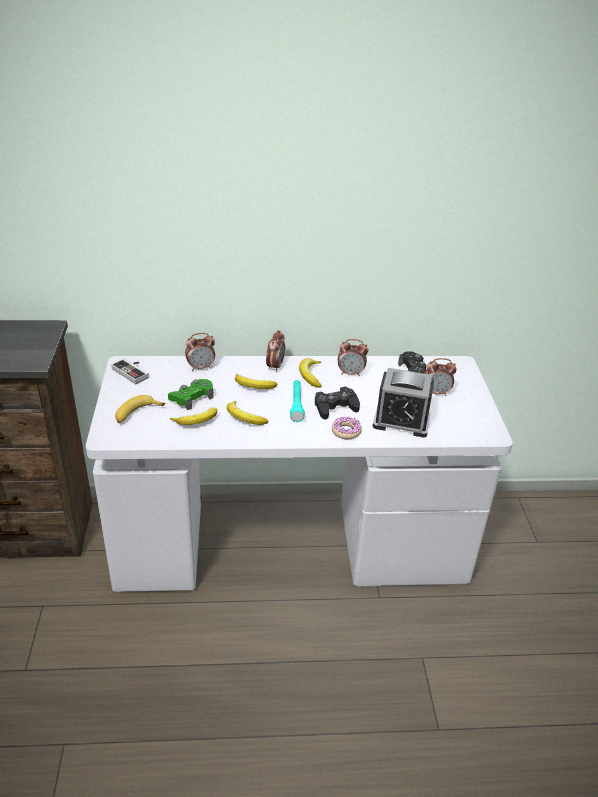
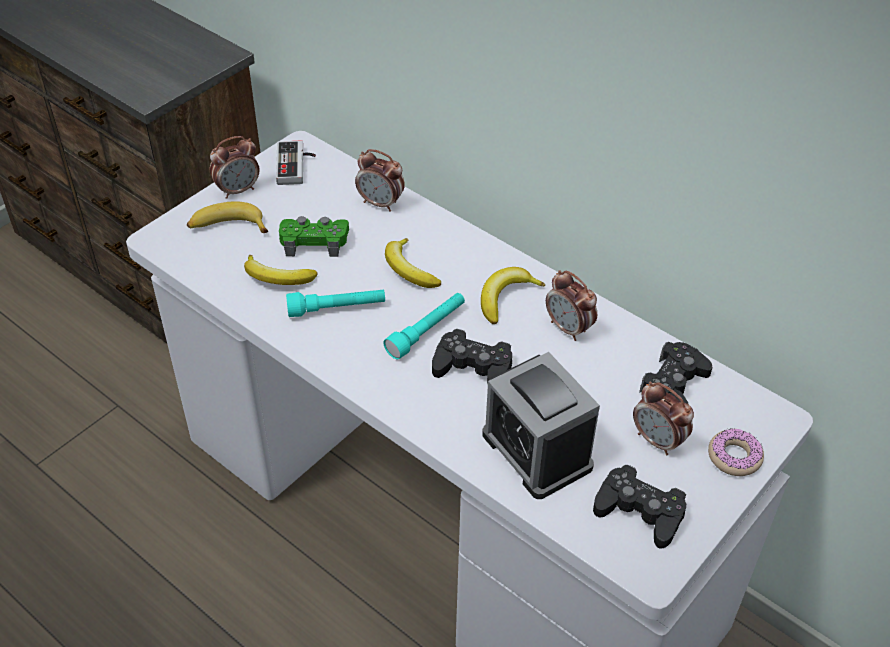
camera: 45 degrees right, 10 degrees up
(244, 418) = (337, 309): banana -> turquoise flashlight
(275, 366) = (476, 256): alarm clock -> alarm clock (238, 190)
(346, 431) = (437, 414): donut -> donut (734, 457)
(463, 419) = (639, 511): none -> black game controller

